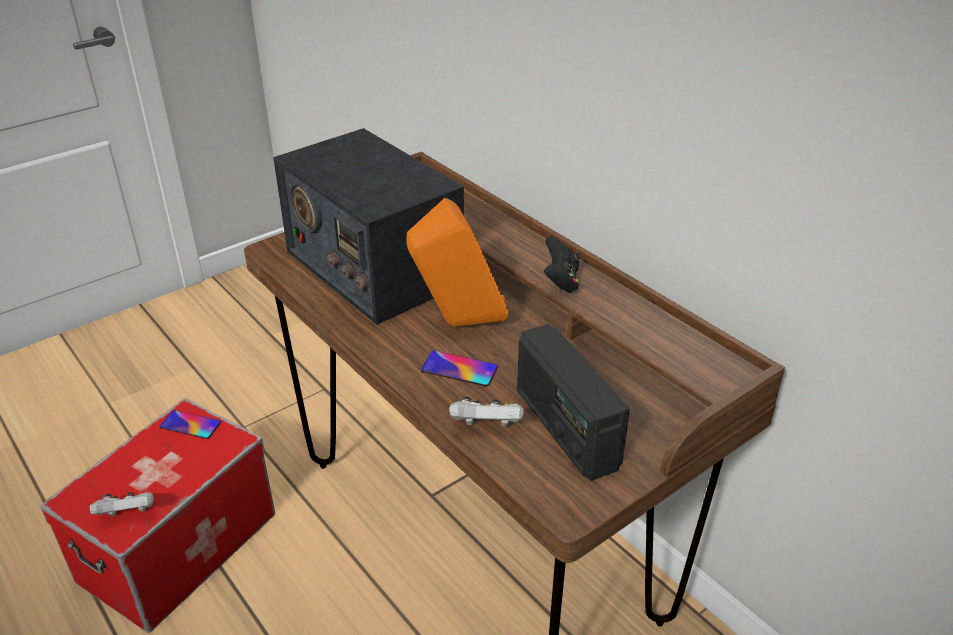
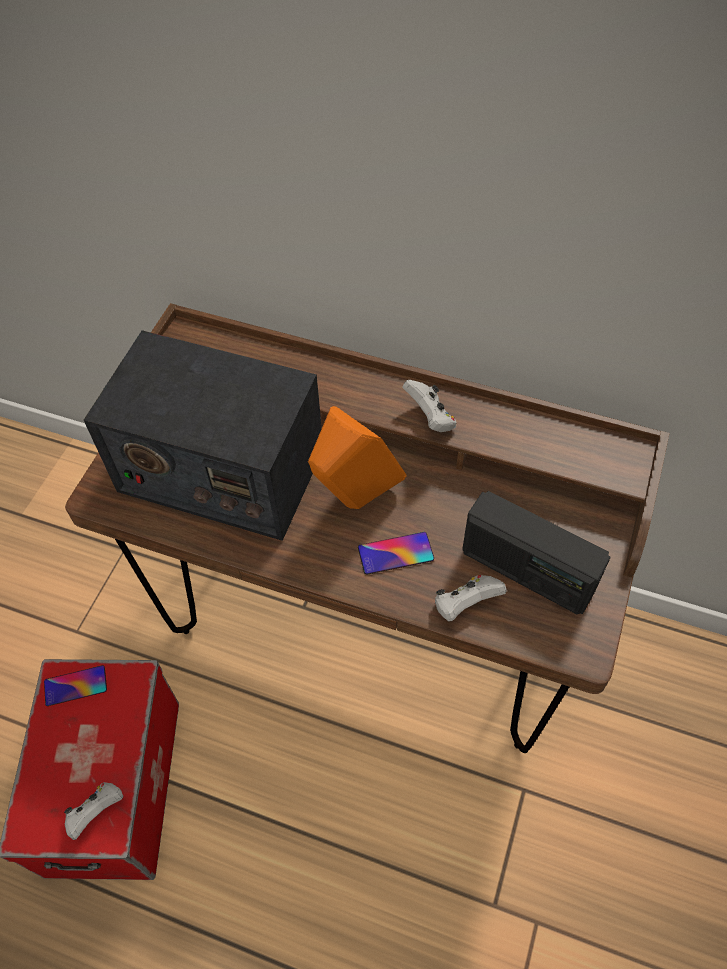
camera: 30 degrees left, 20 degrees up
(561, 280) = (430, 418): black game controller -> white game controller

